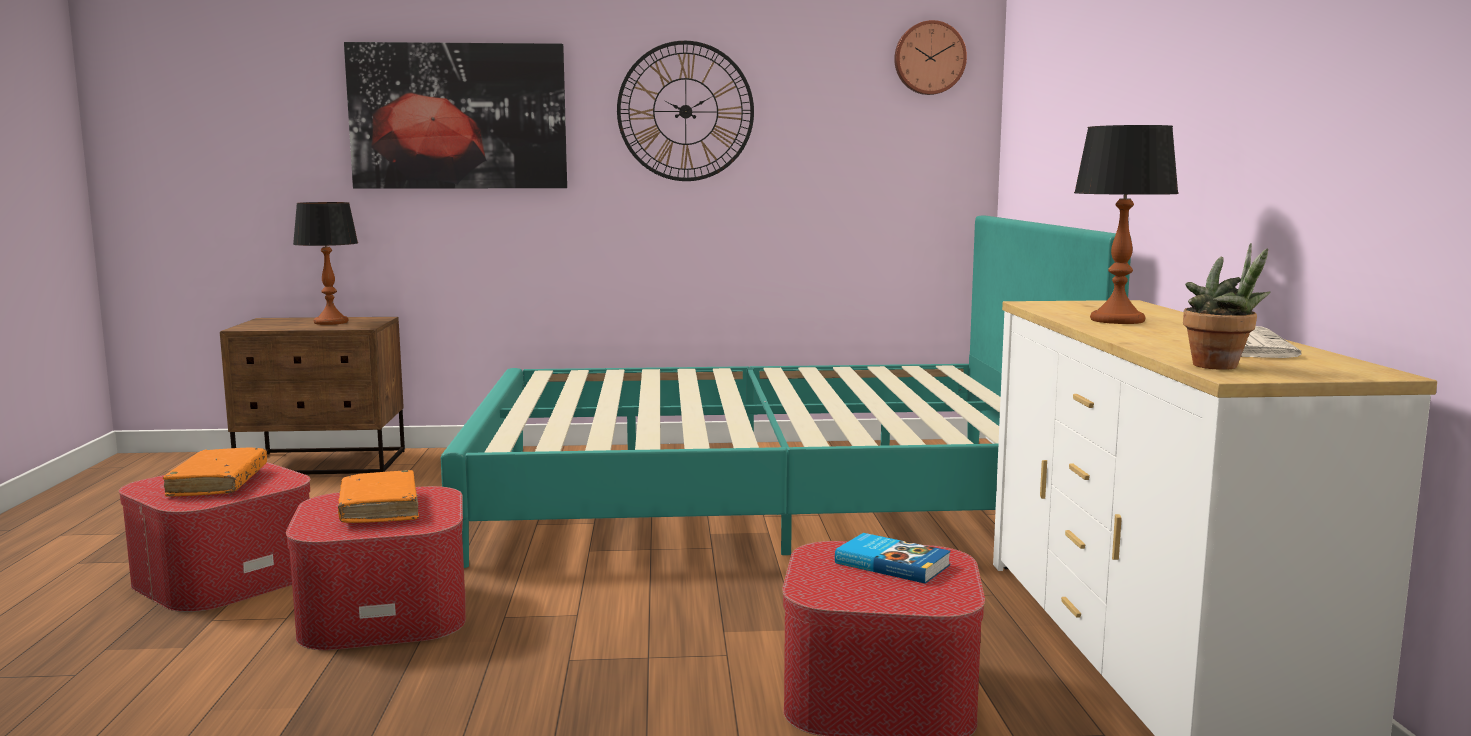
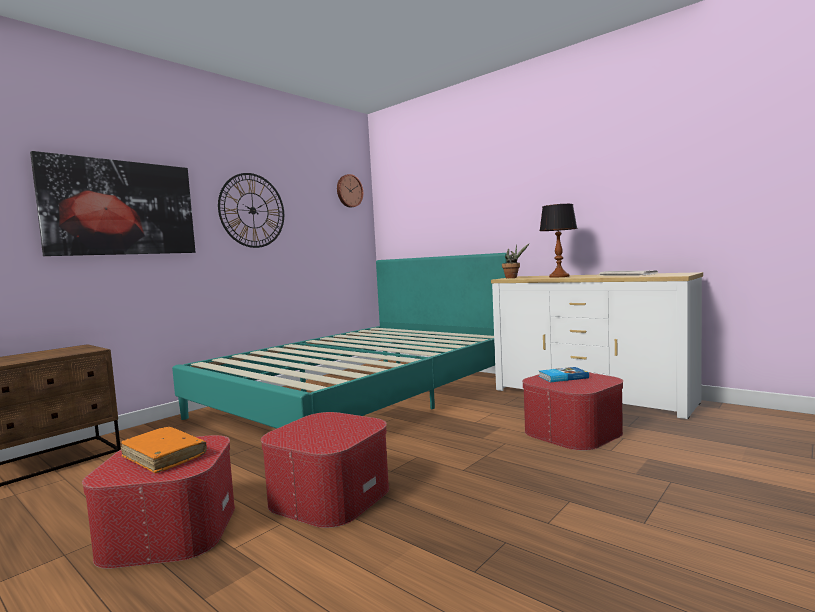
camera: 45 degrees left, 5 degrees down
(331, 322) = (50, 353): table lamp -> none
(379, 509) = (322, 429): orange book -> none
(1221, 367) = (663, 275): potted plant -> potted plant (513, 278)

